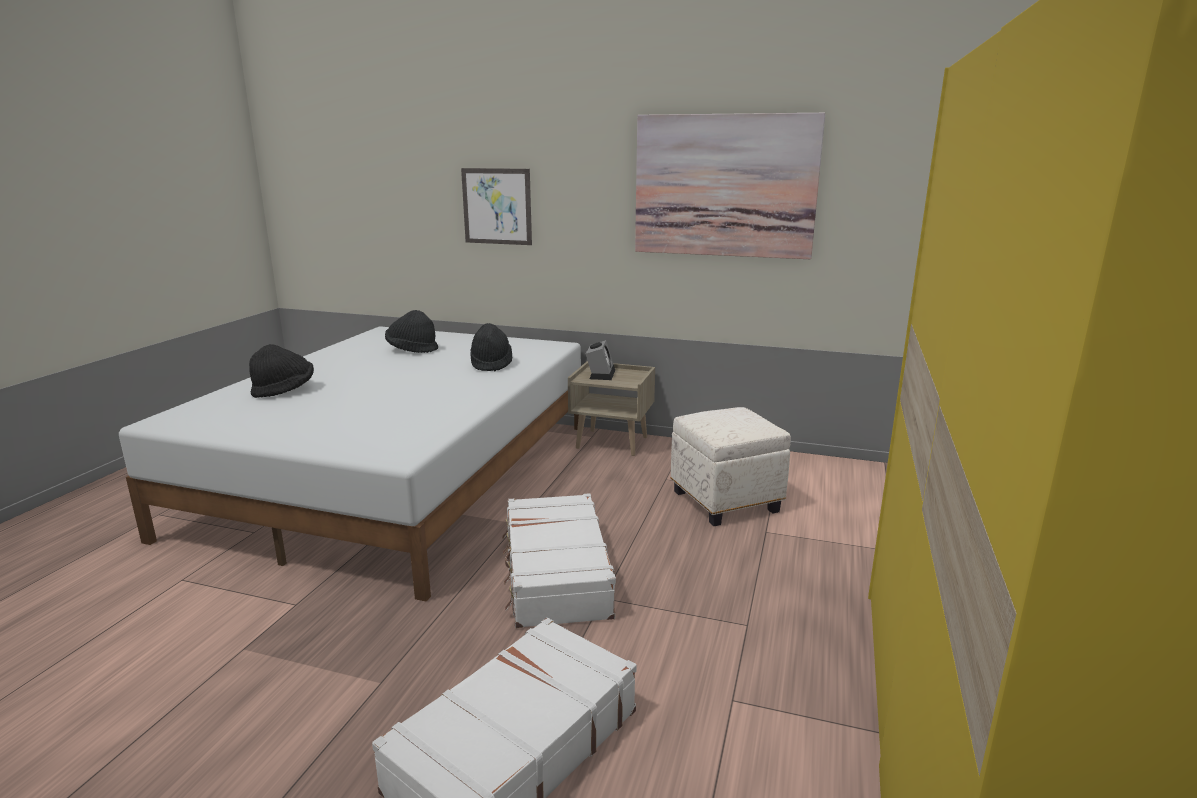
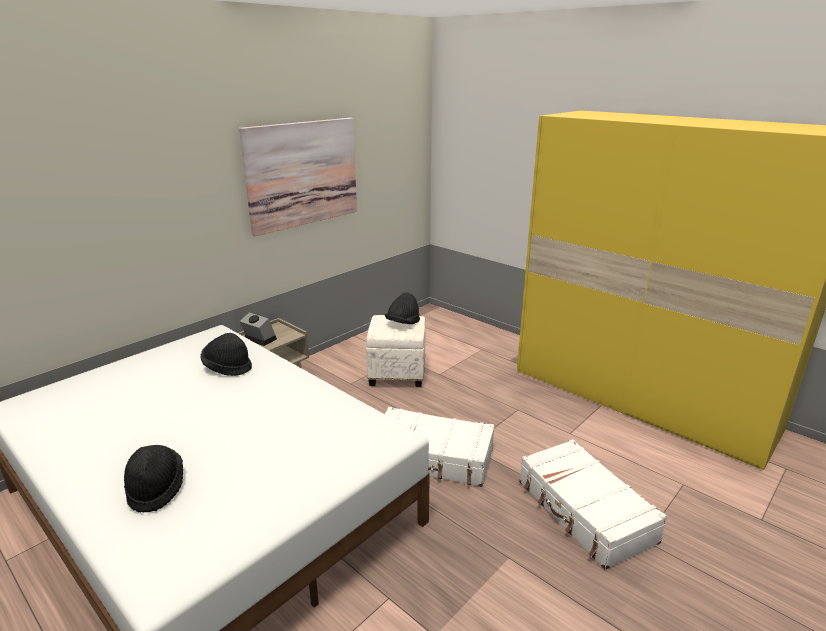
camera: 65 degrees left, 5 degrees up
(412, 350) = (122, 398): black hat -> black hat (403, 323)
(497, 206) = (119, 229): picture -> none

